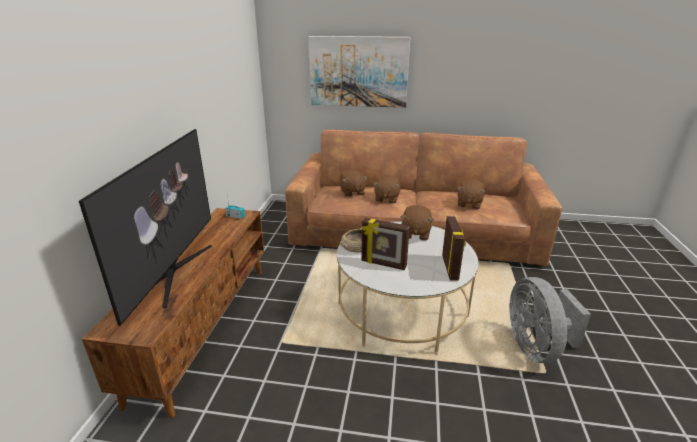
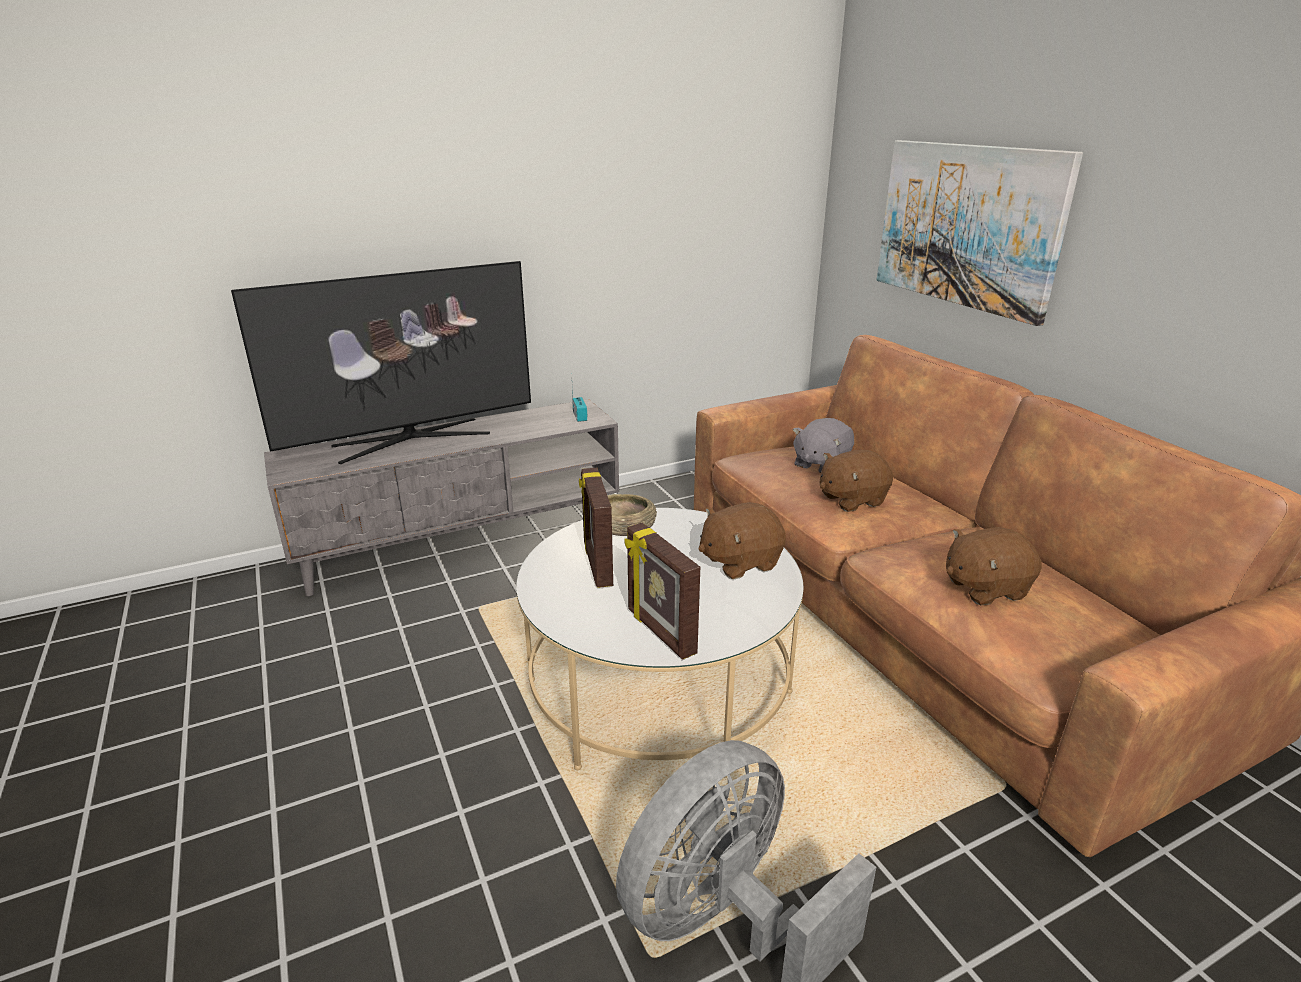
camera: 55 degrees right, 0 degrees up
(205, 326) = (462, 541): brown tv stand -> grey tv stand
(352, 192) = (820, 465): brown plush toy -> grey plush toy
(450, 268) = (659, 632): picture frame -> picture frame turned 90 degrees clockwise

